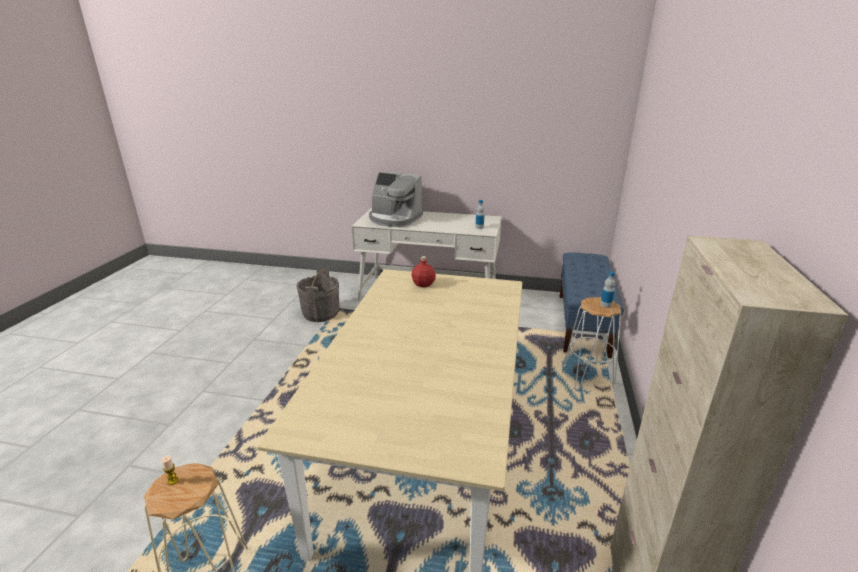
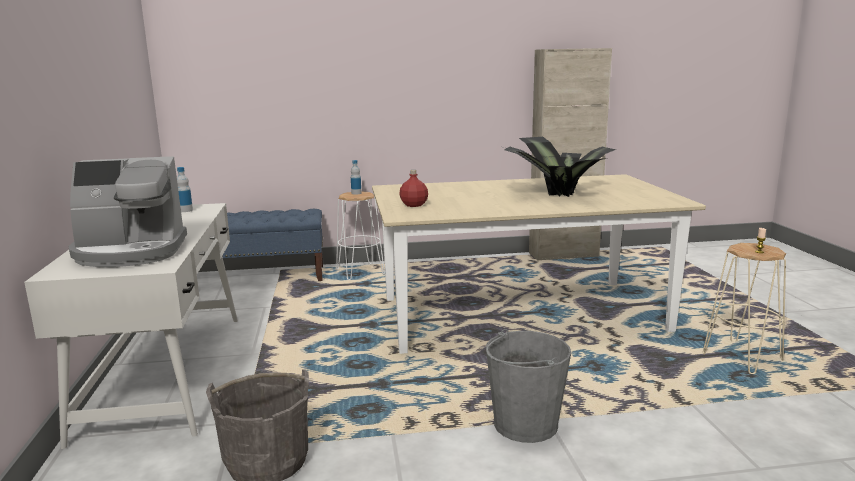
camera: 110 degrees left, 10 degrees down
(269, 389) = (525, 424): none -> grey bucket
(394, 219) = (130, 252): coffee machine -> coffee machine turned 75 degrees clockwise
(410, 359) = (553, 193): none -> potted plant

